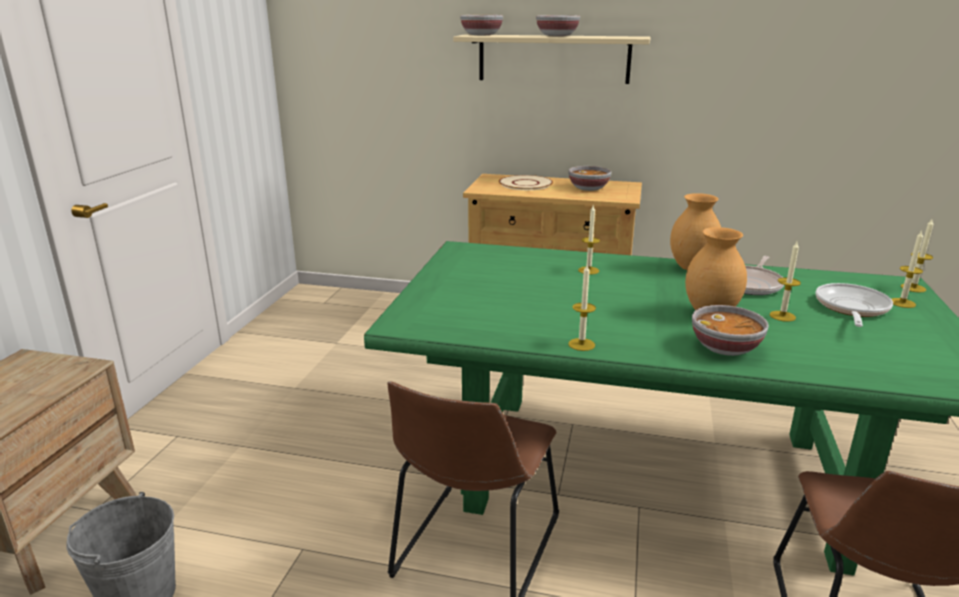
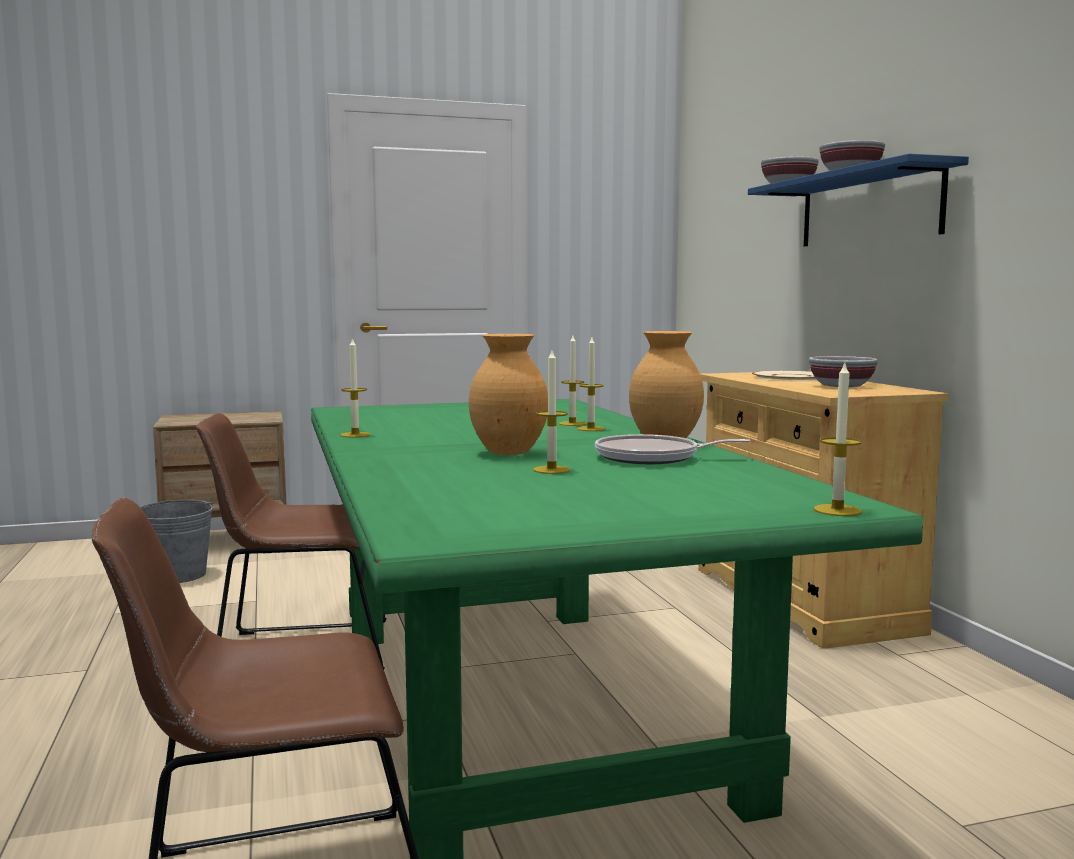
camera: 60 degrees right, 15 degrees down
(553, 58) = (868, 208): beige shelf -> blue shelf
(726, 347) = (408, 460): bowl -> none
(851, 308) = (645, 488): frying pan -> none
(902, 303) = (734, 506): candle -> candle (591, 429)

